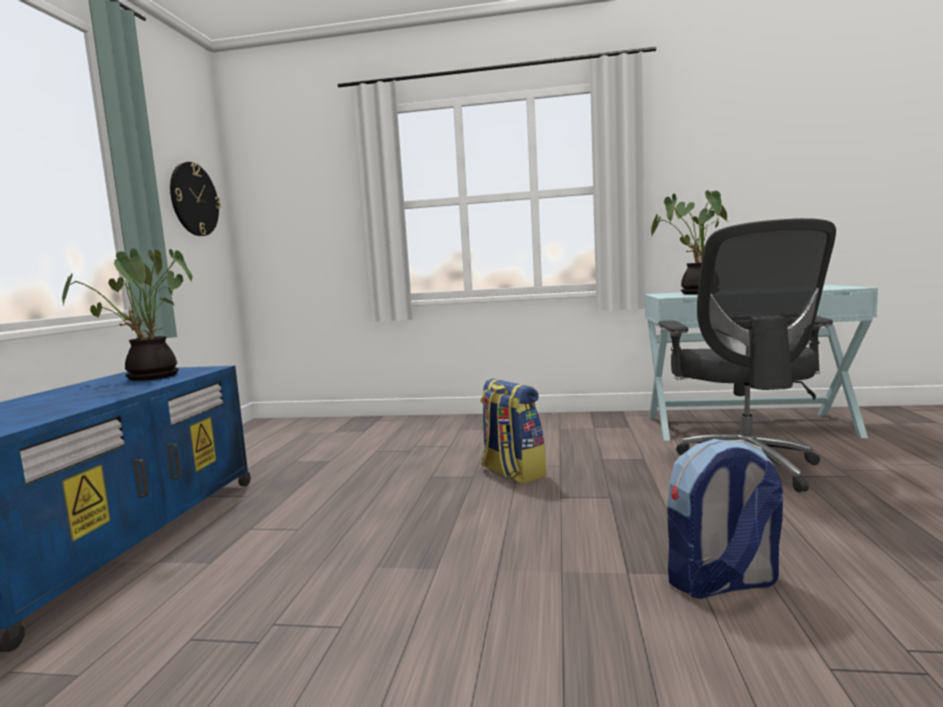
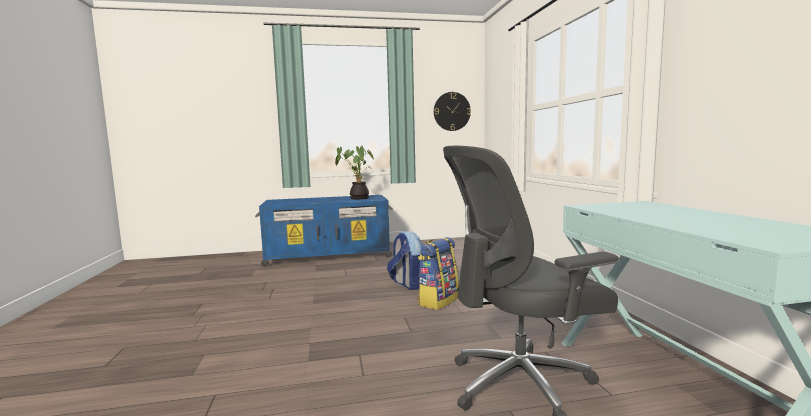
camera: 70 degrees right, 0 degrees up
(696, 293) = (639, 208): potted plant -> none
(722, 583) = (298, 368): backpack -> backpack (408, 284)

